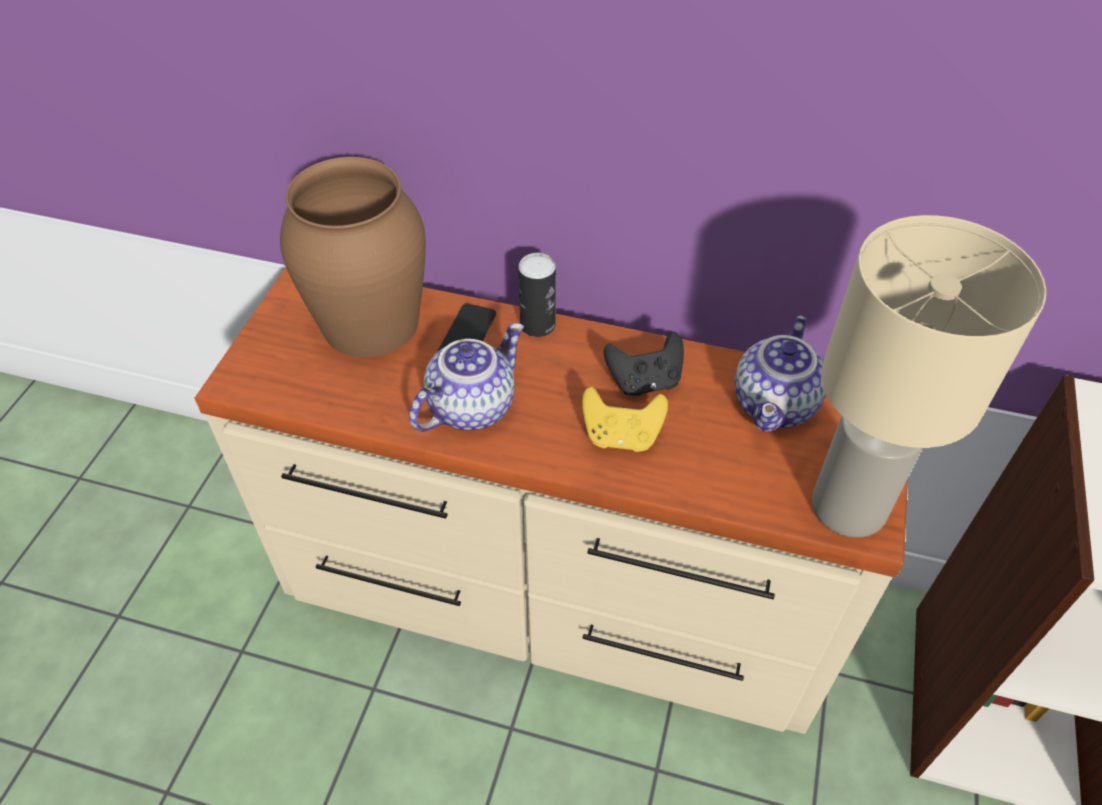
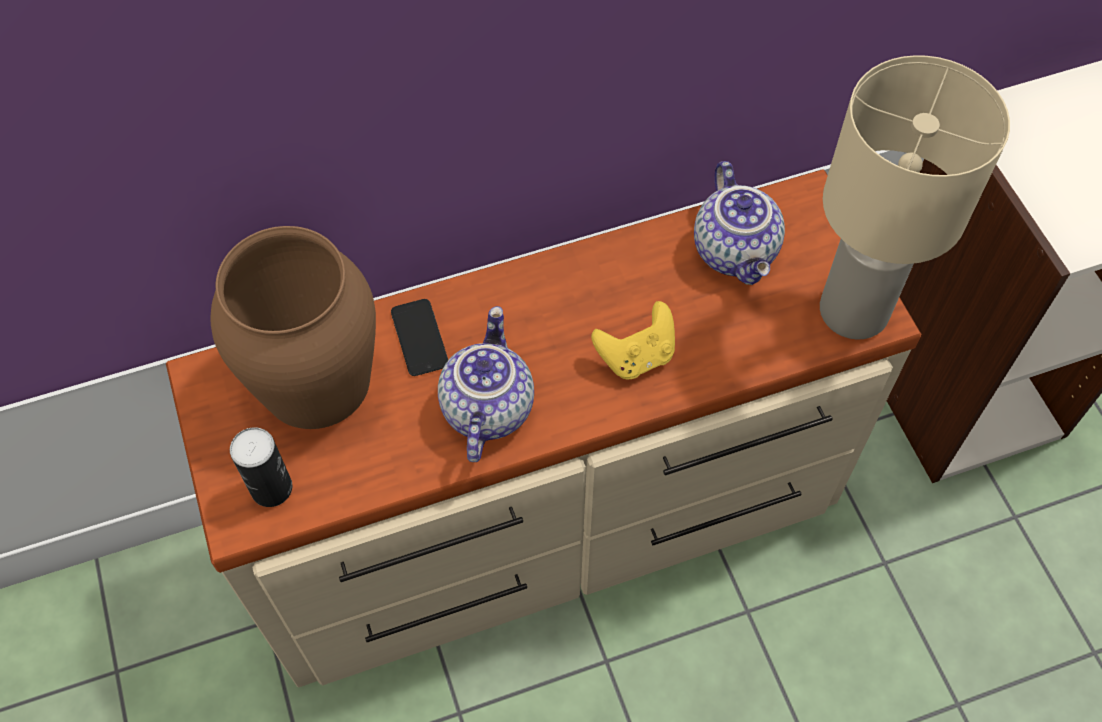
camera: 35 degrees left, 10 degrees up
(537, 325) = (476, 291): can -> can (271, 488)
(644, 381) = (615, 292): black game controller -> none

